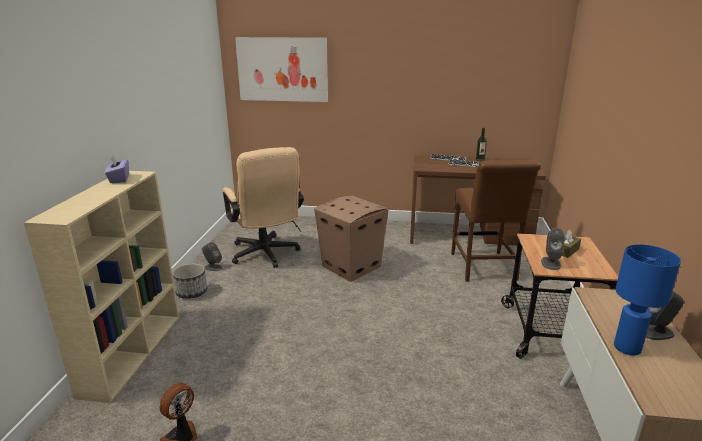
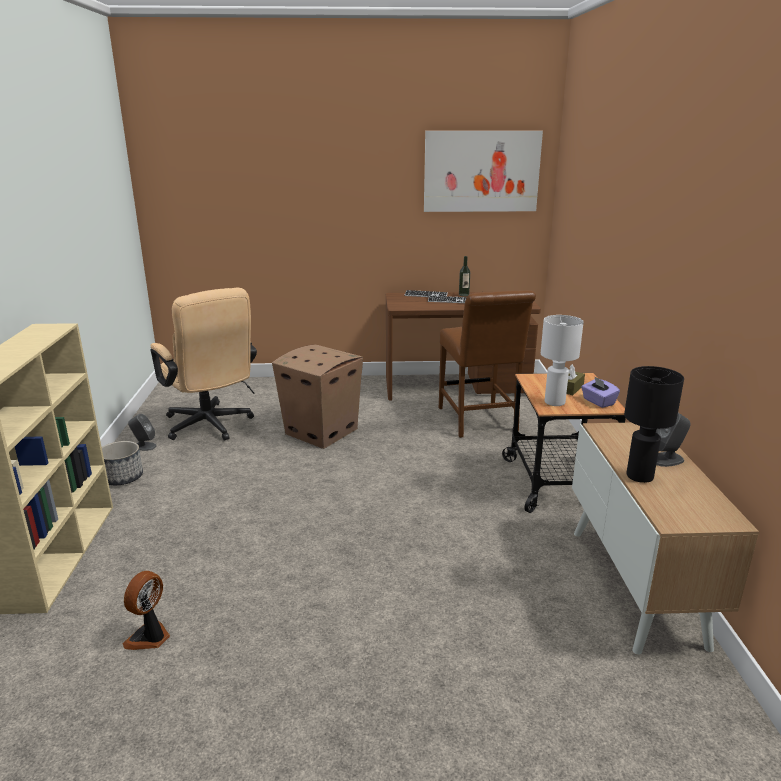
camera: 10 degrees left, 0 degrees up
(119, 179) = (33, 334): purple tissue box -> purple tissue box (598, 402)
(282, 69) = (214, 191): picture -> picture (481, 171)
(550, 263) = (555, 402): grey speaker -> white table lamp
(628, 348) = (640, 476): blue table lamp -> black table lamp

